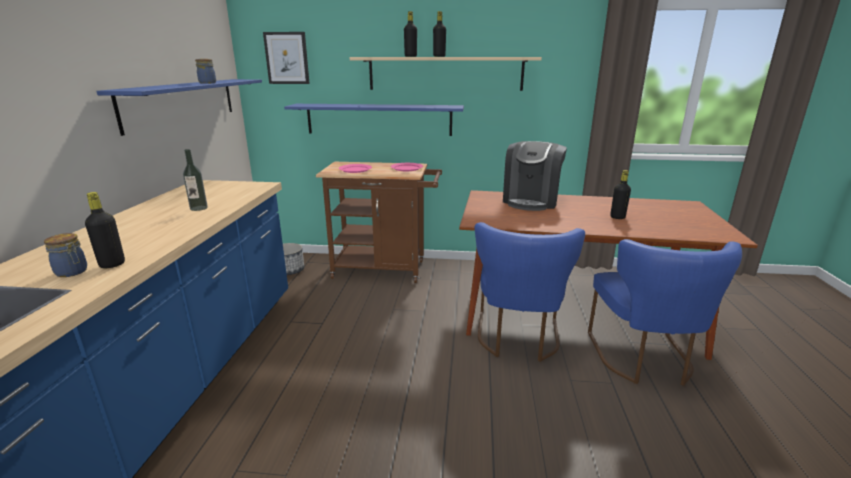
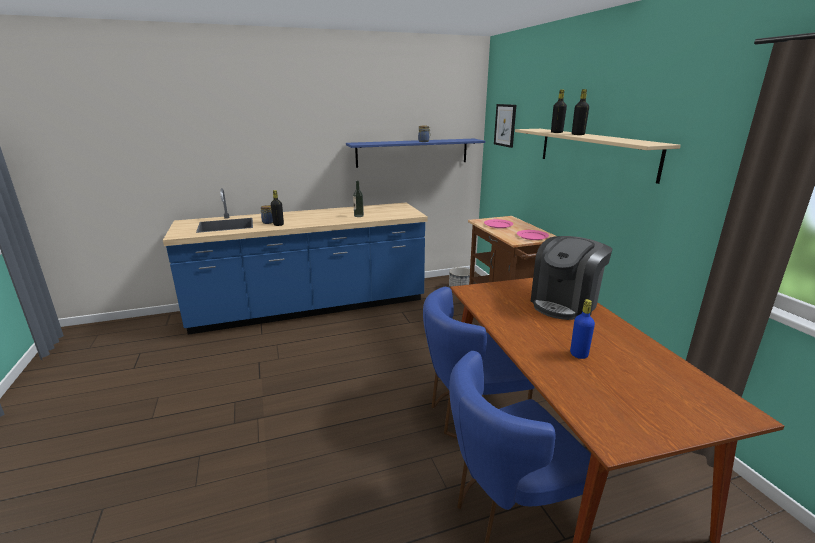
camera: 65 degrees right, 0 degrees up
(379, 119) = (544, 187): blue shelf -> none
(531, 201) = (565, 304): coffee machine -> coffee machine turned 45 degrees counterclockwise
(617, 217) = (578, 354): black bottle -> blue bottle

